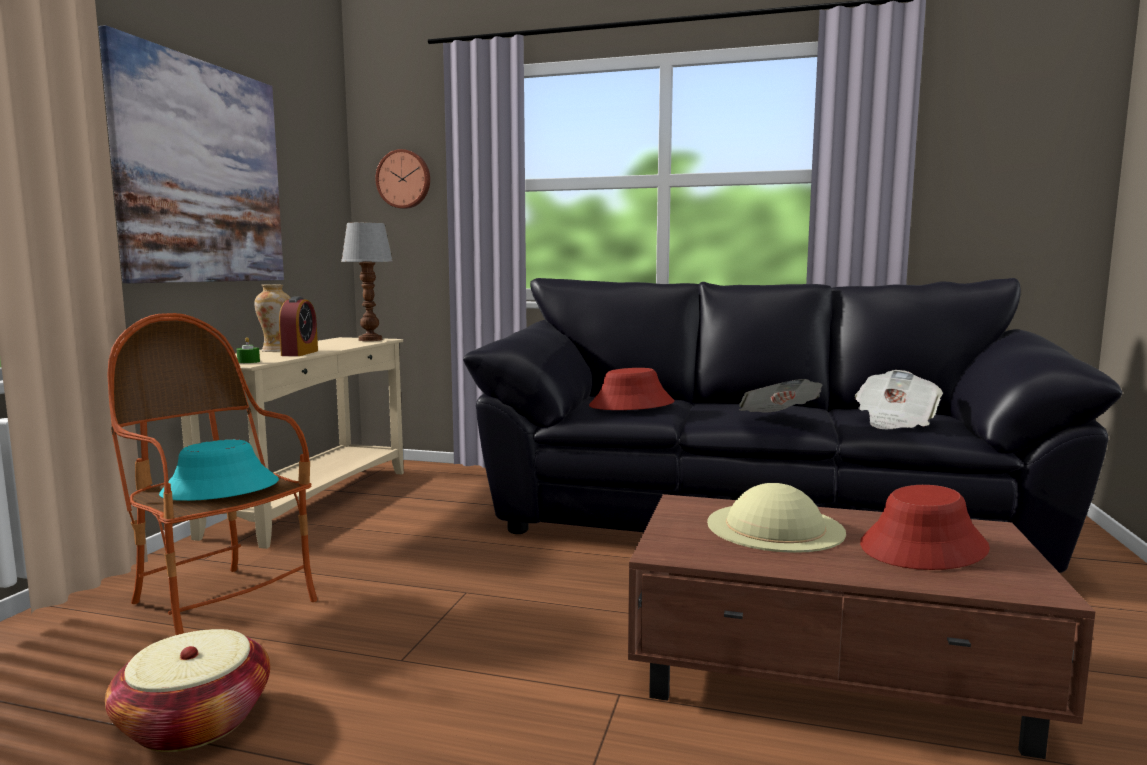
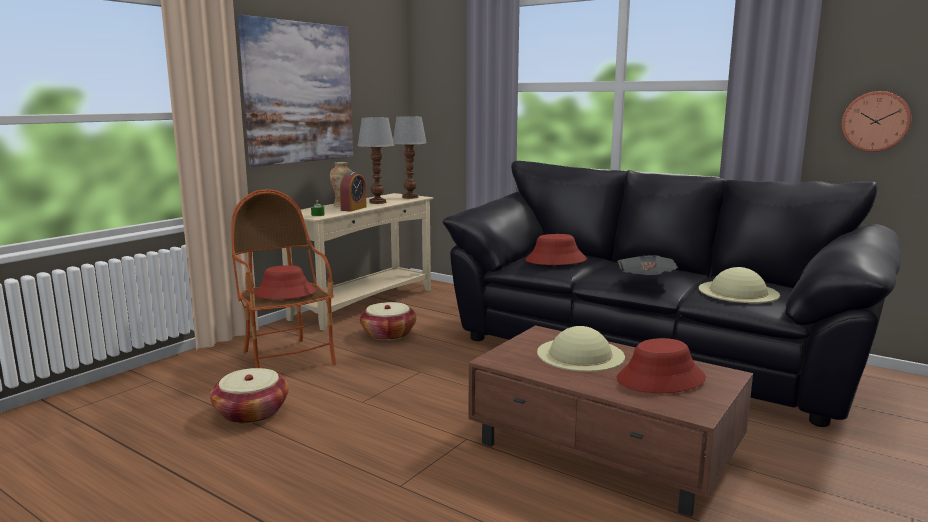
camera: 20 degrees right, 5 degrees up
(220, 489) = (285, 293): turquoise hat -> red hat
(328, 346) = (377, 202): none -> table lamp
(378, 541) = (388, 334): none -> basket
(404, 179) = (442, 81): wall clock -> wall clock (876, 121)
(894, 422) = (738, 291): newspaper -> beige hat

